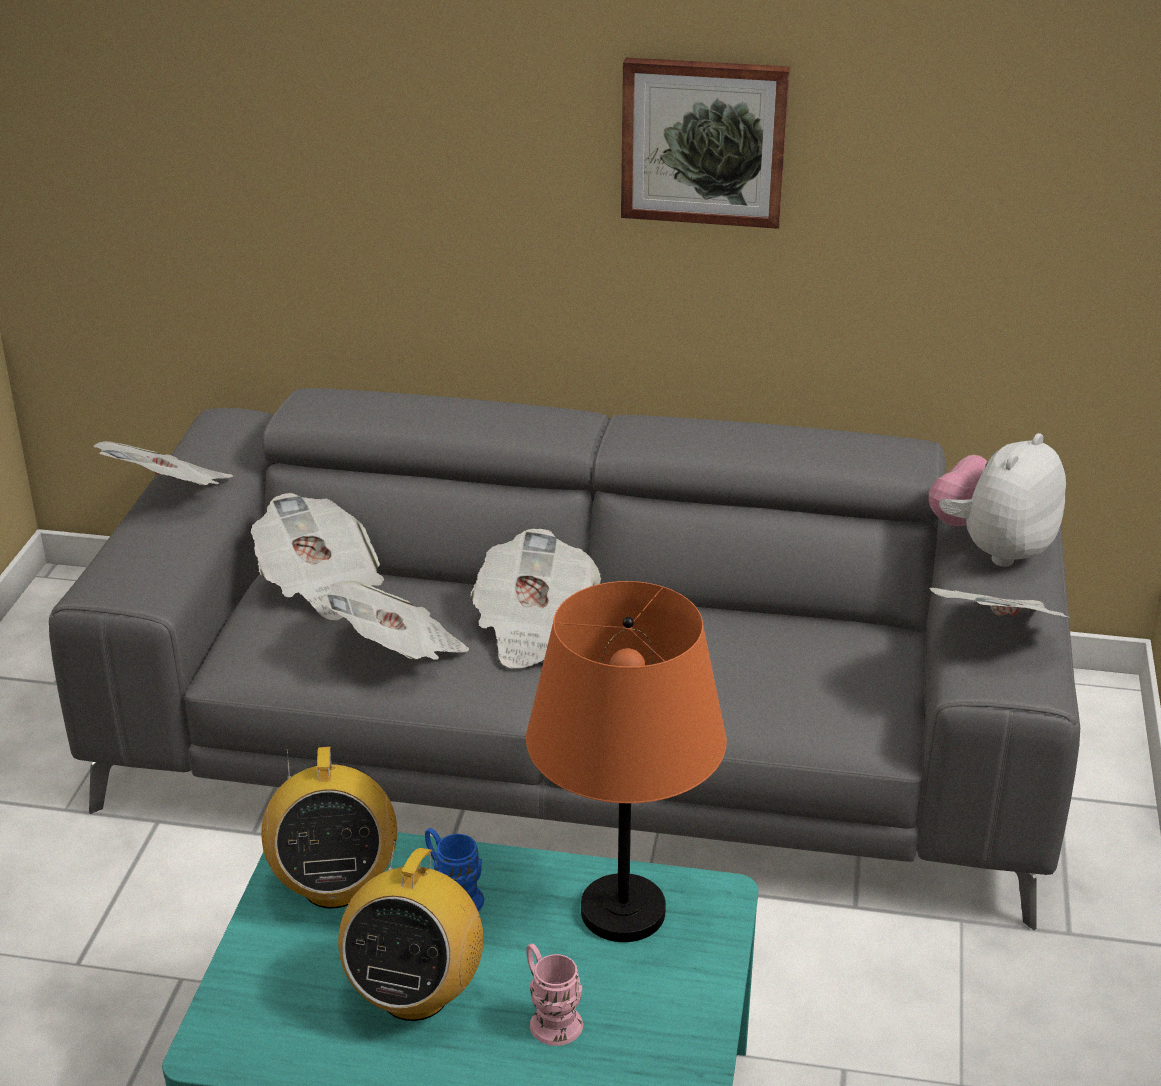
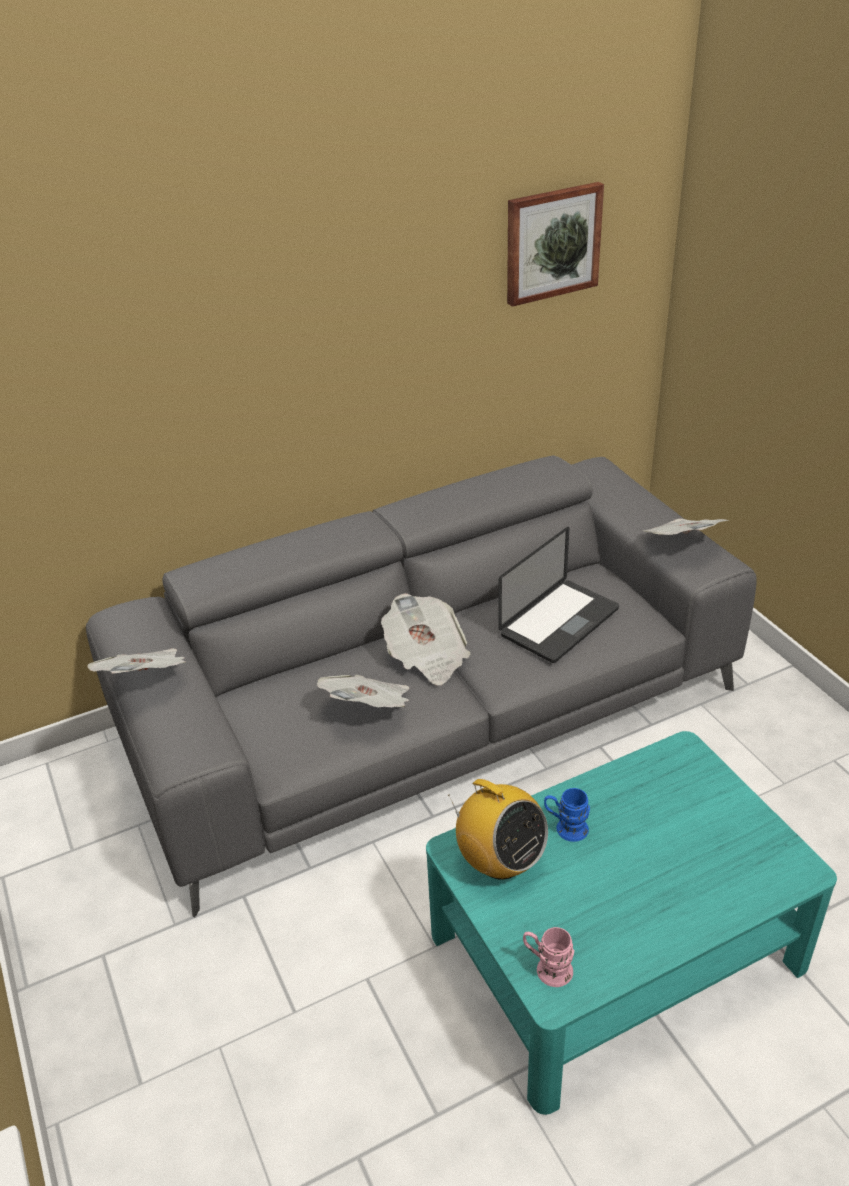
camera: 35 degrees left, 5 degrees up
(320, 585) = (274, 692): newspaper -> none
(415, 994) = (614, 893): radio -> none
(550, 1018) = (690, 861): pink mug -> pink mug (547, 968)
(624, 911) = (654, 784): orange table lamp -> none
(704, 141) = (398, 318): picture -> picture (552, 243)
(749, 670) = (559, 622): none -> laptop
(992, 549) = (626, 501): plush toy -> none

